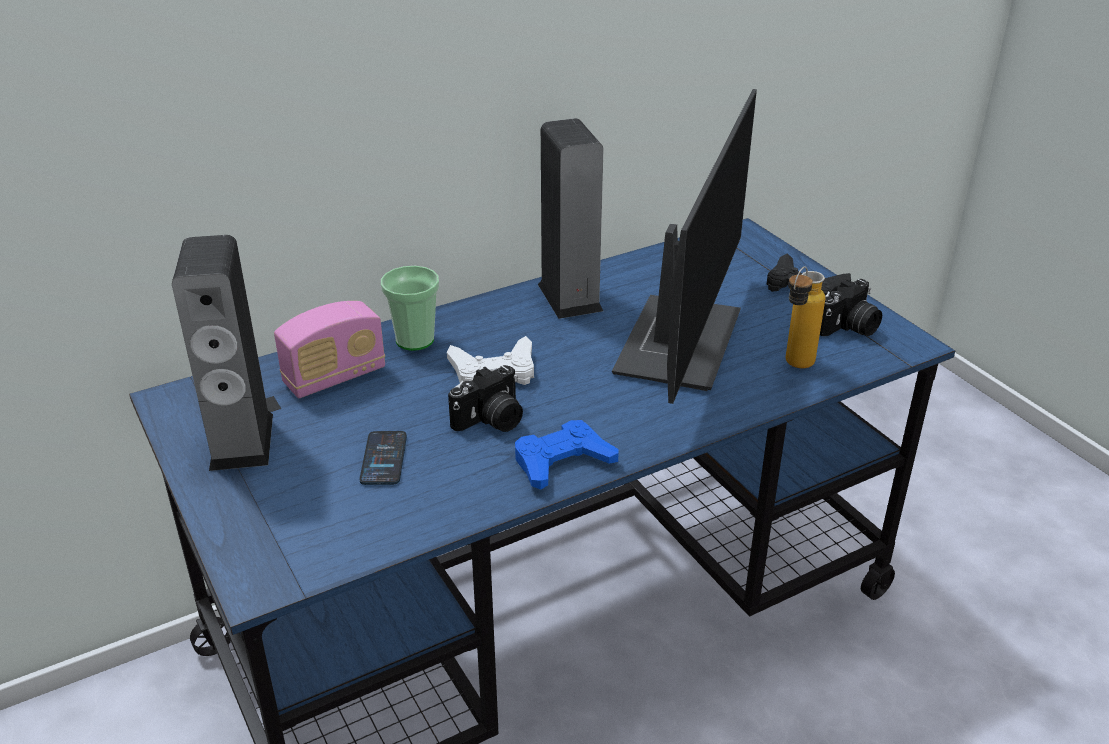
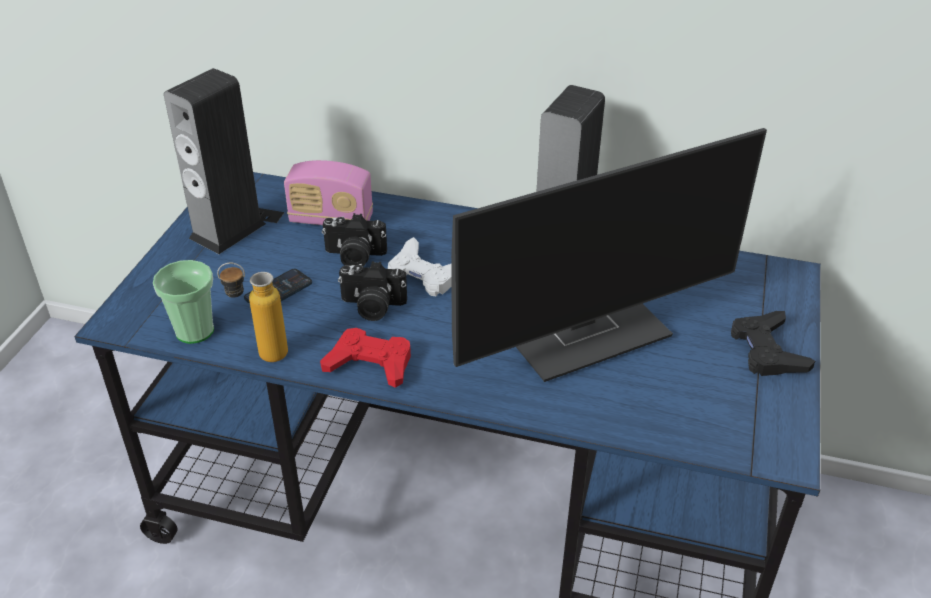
camera: 45 degrees right, 5 degrees up
(414, 340) = (413, 222): cup -> cup (194, 331)
(562, 461) = (370, 364): blue game controller -> red game controller
(794, 367) = (644, 408): bottle -> bottle (261, 355)
(849, 328) = (749, 408): camera -> camera (354, 257)

